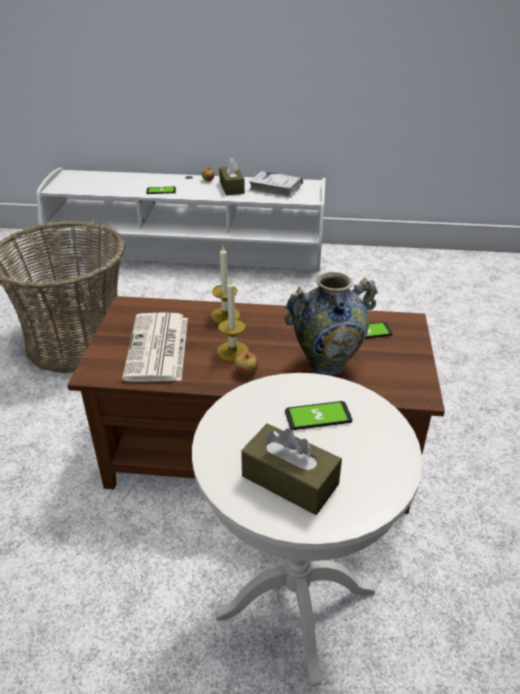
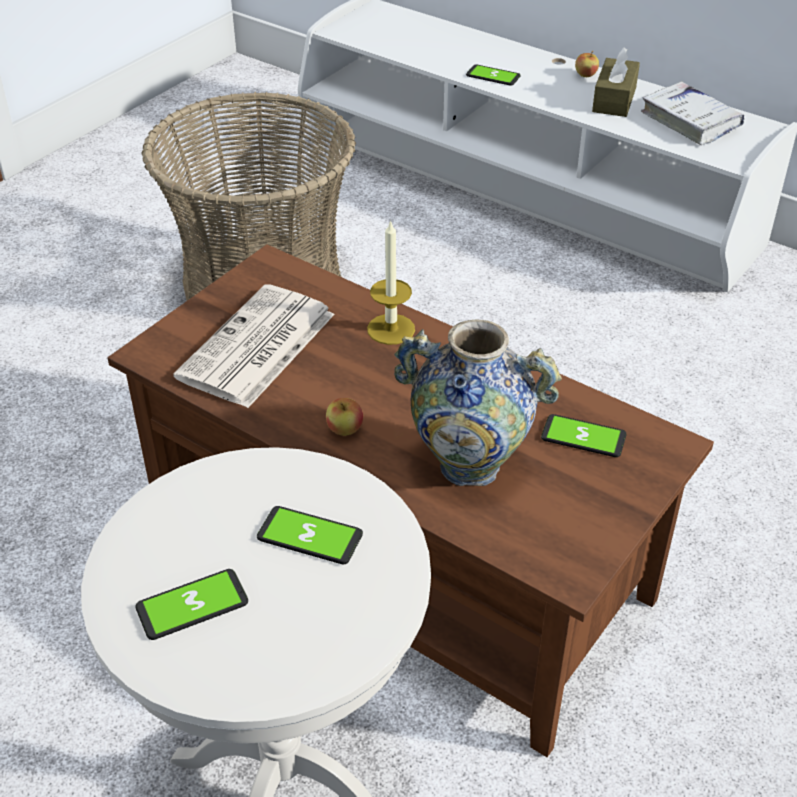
camera: 30 degrees right, 5 degrees up
(232, 351) = (353, 390): candle -> none
(290, 480) = (192, 605): brown tissue box -> phone

